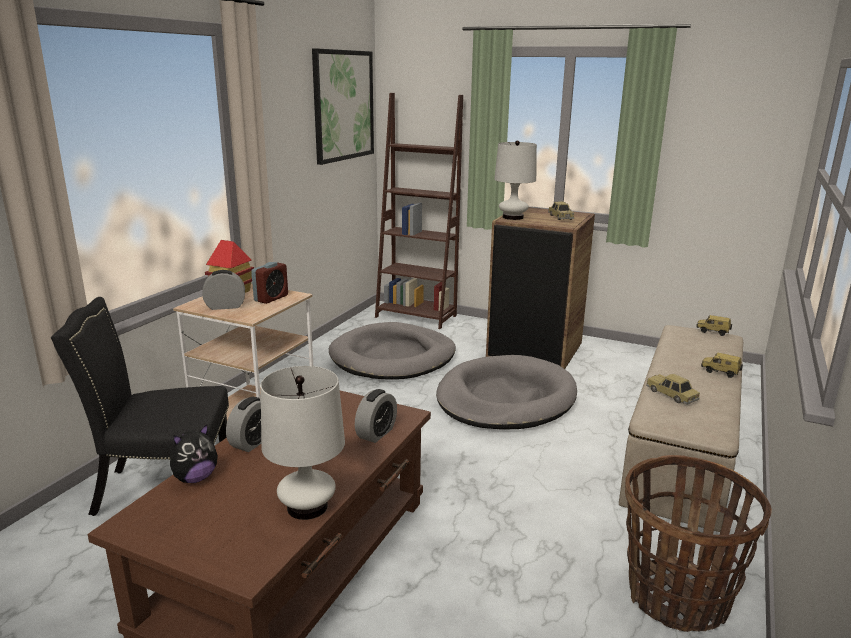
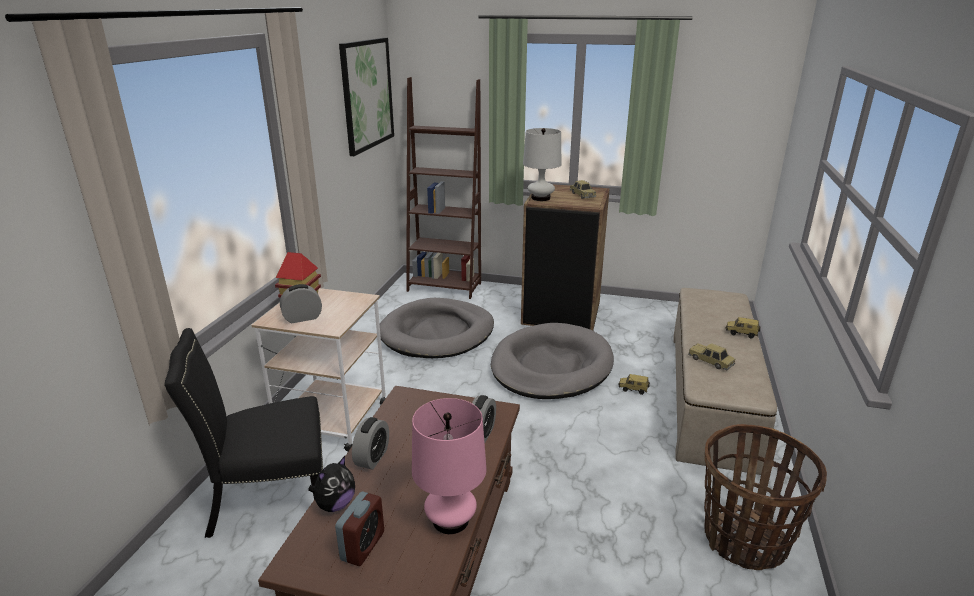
camera: 10 degrees left, 5 degrees up
(271, 298) = (342, 304): alarm clock -> alarm clock (363, 546)
(307, 507) = (451, 520): white table lamp -> pink table lamp
(712, 332) = (722, 293): toy car -> toy car (633, 390)

